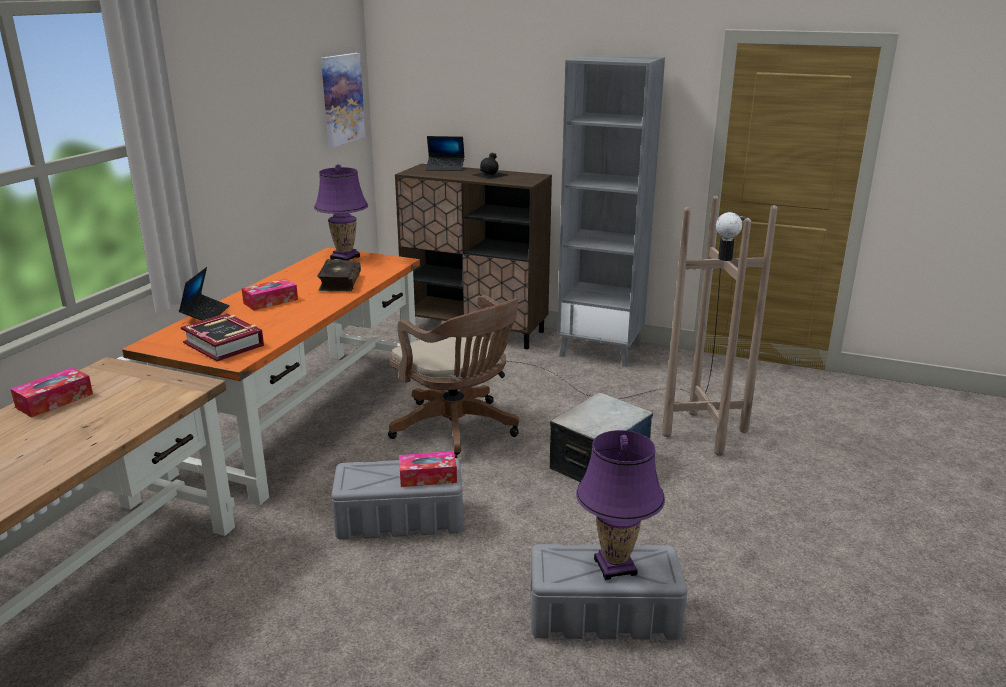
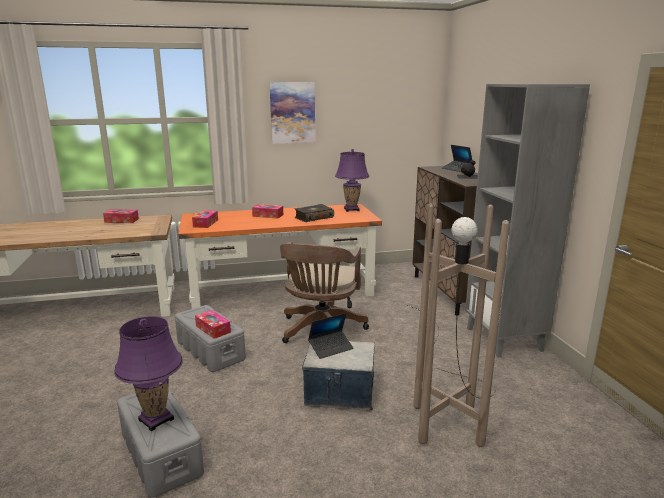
camera: 55 degrees right, 5 degrees down
(205, 314) = (236, 212): laptop -> laptop (331, 348)
(224, 344) = (205, 223): book -> tissue box
(342, 99) = (410, 115): picture -> picture (292, 112)

